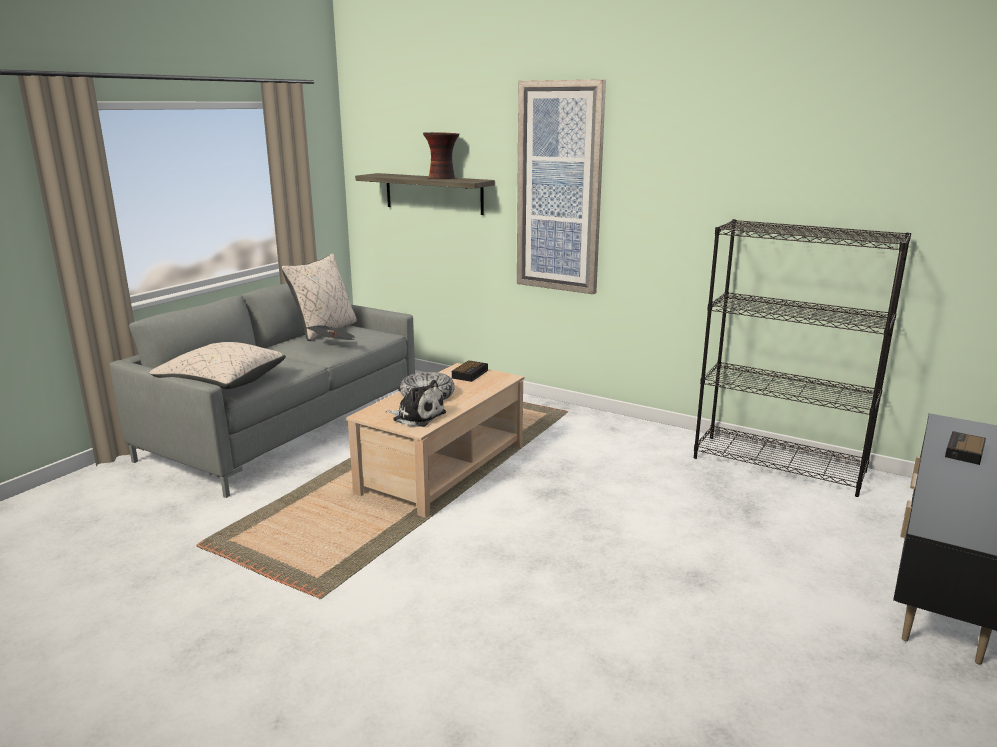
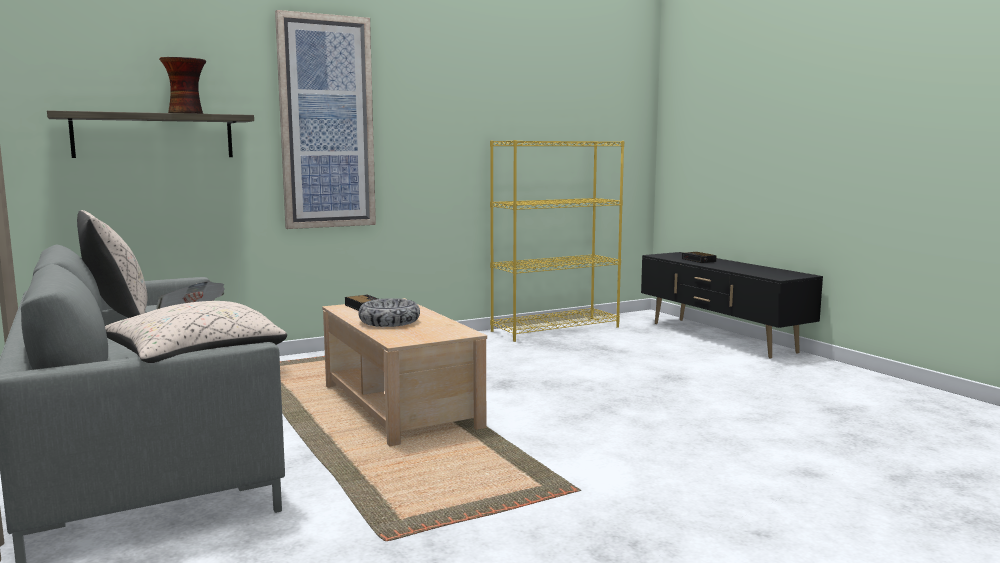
camera: 60 degrees left, 10 degrees down
(417, 416) = (435, 330): plush toy -> none
(779, 464) = (556, 329): black bookcase -> yellow bookcase

